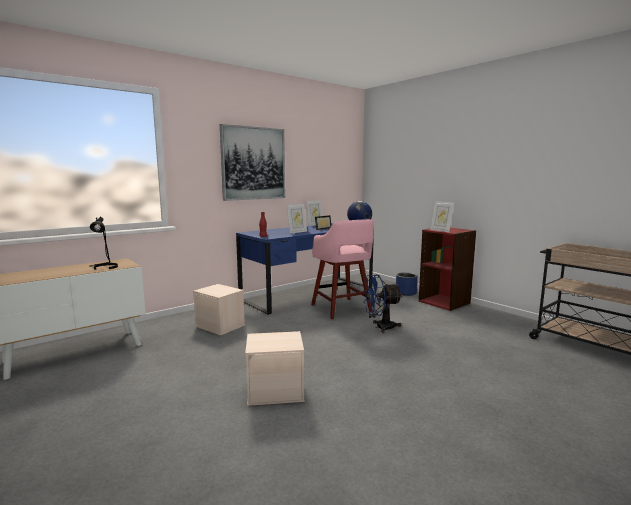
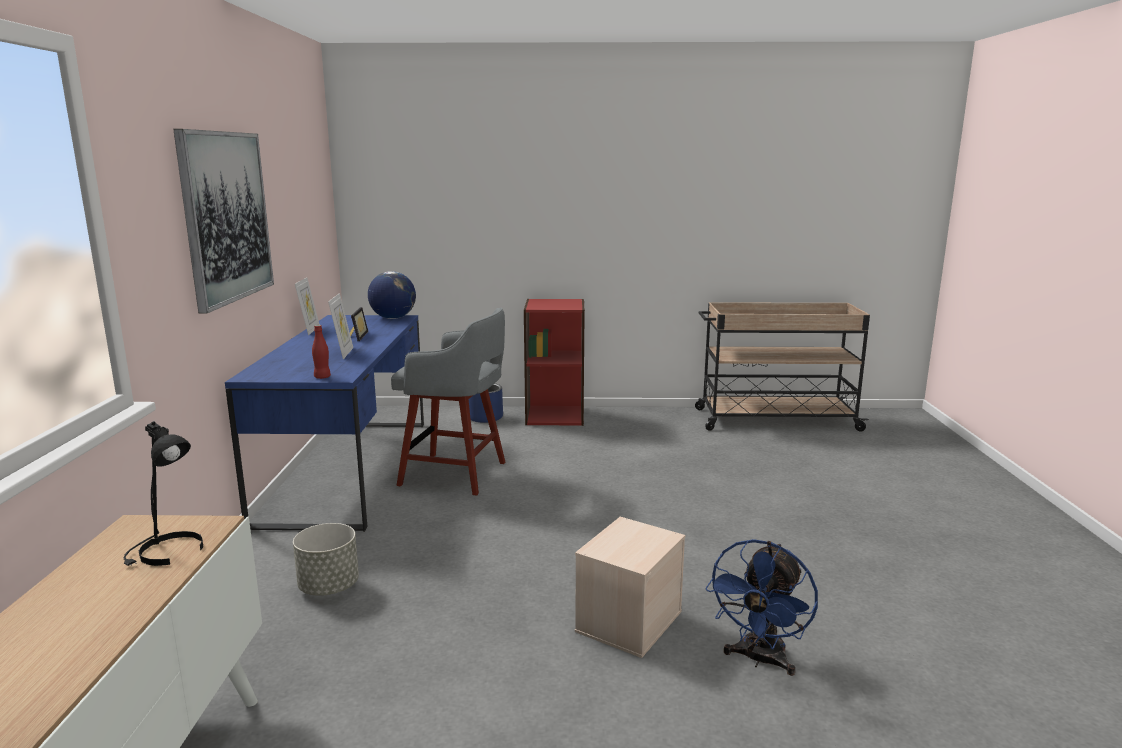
camera: 50 degrees left, 5 degrees up
(220, 326) = (329, 587): beige storage box -> grey planter
(342, 309) = (456, 474): pink stool -> grey stool
(380, 327) = (559, 480): blue fan -> blue fan (759, 660)
(441, 230) = (552, 307): picture frame -> none

